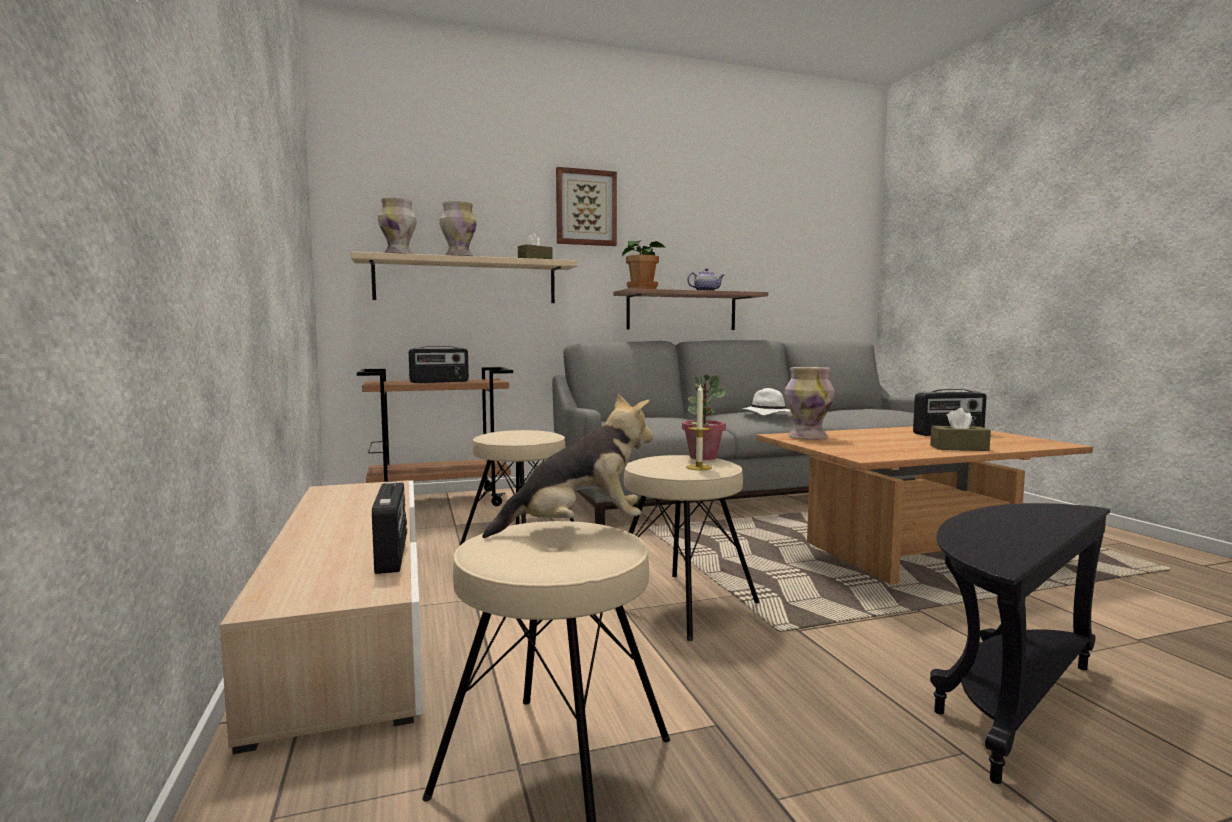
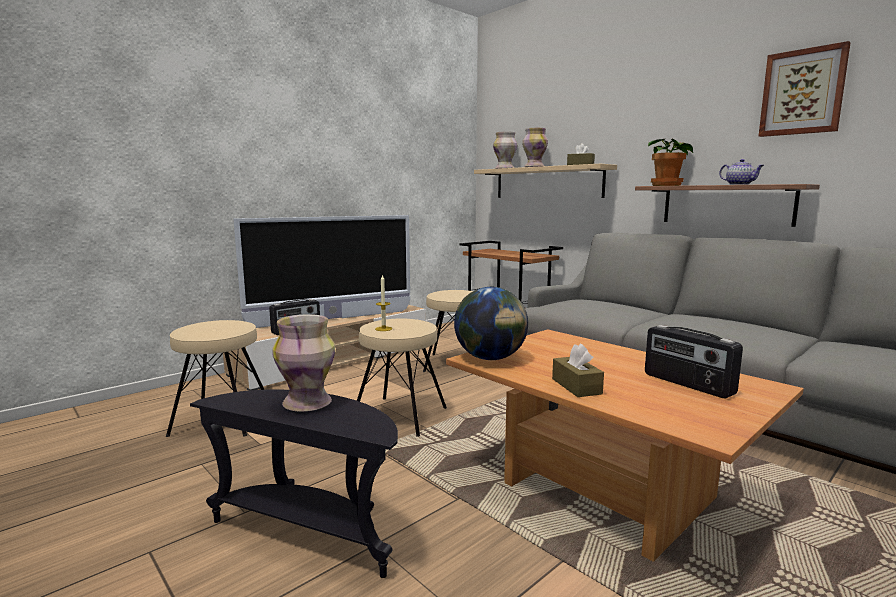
camera: 65 degrees right, 5 degrees up
(357, 527) = (332, 319): none -> television
(439, 382) = (505, 253): radio -> none
(577, 530) = (231, 327): plush toy -> none
(586, 208) = (636, 112): picture -> picture (802, 92)
(703, 457) = (420, 326): potted plant -> none
(767, 414) = (695, 323): white hat -> none
(807, 437) = (553, 341): vase -> vase (308, 403)
(866, 453) = (490, 358): none -> globe

